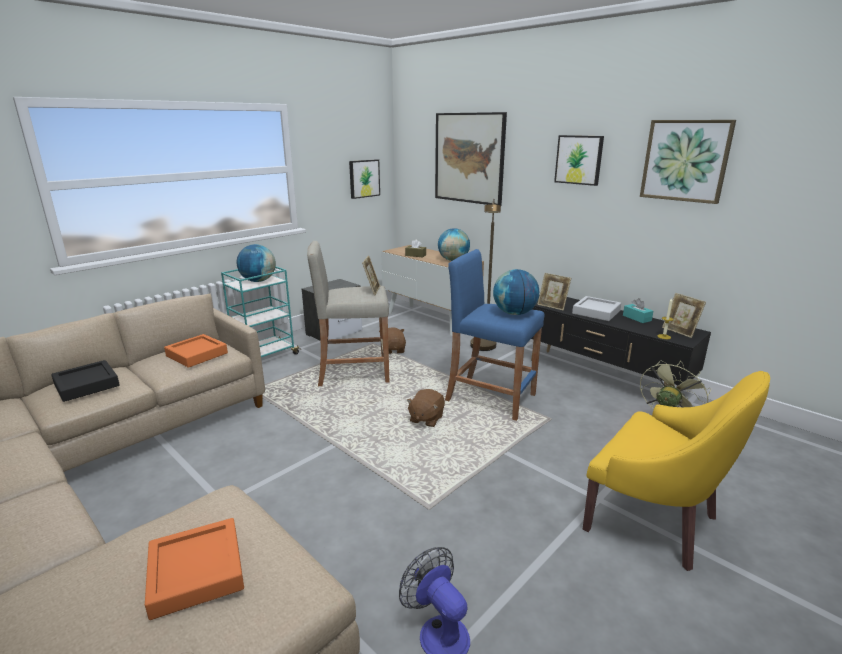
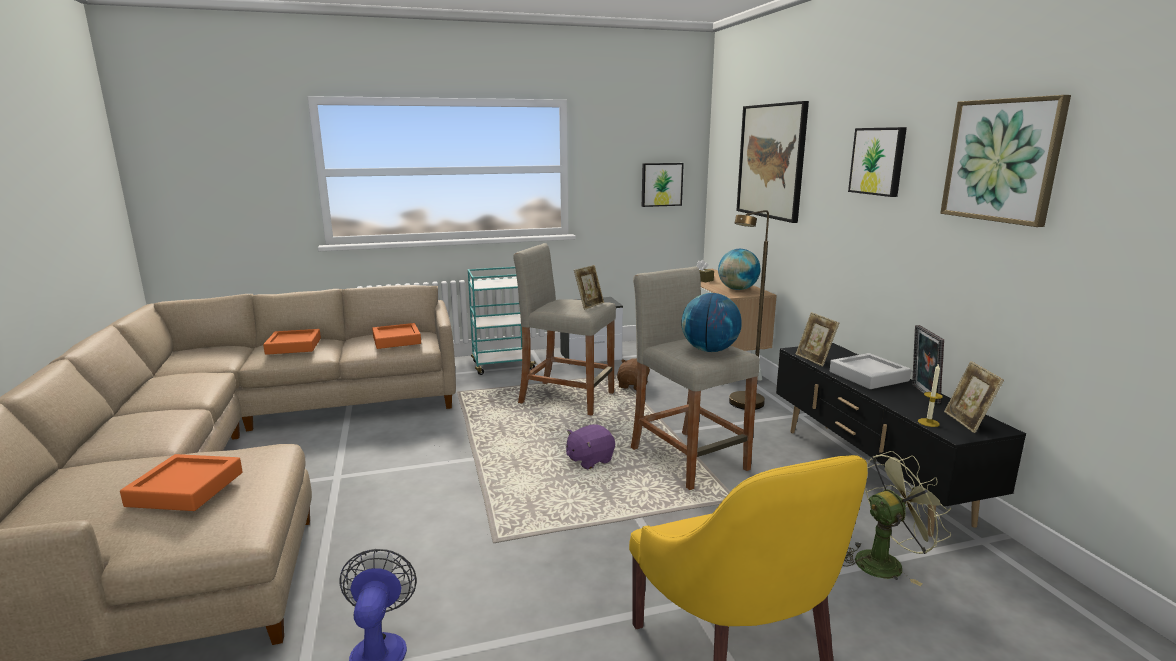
camera: 30 degrees right, 5 degrees down
(87, 385) = (293, 346): black tray -> orange tray
(258, 281) = (500, 283): globe -> none
(426, 419) = (589, 460): brown plush toy -> purple plush toy
(490, 397) = (688, 459): blue stool -> beige stool
(637, 318) = (922, 394): turquoise tissue box -> picture frame

